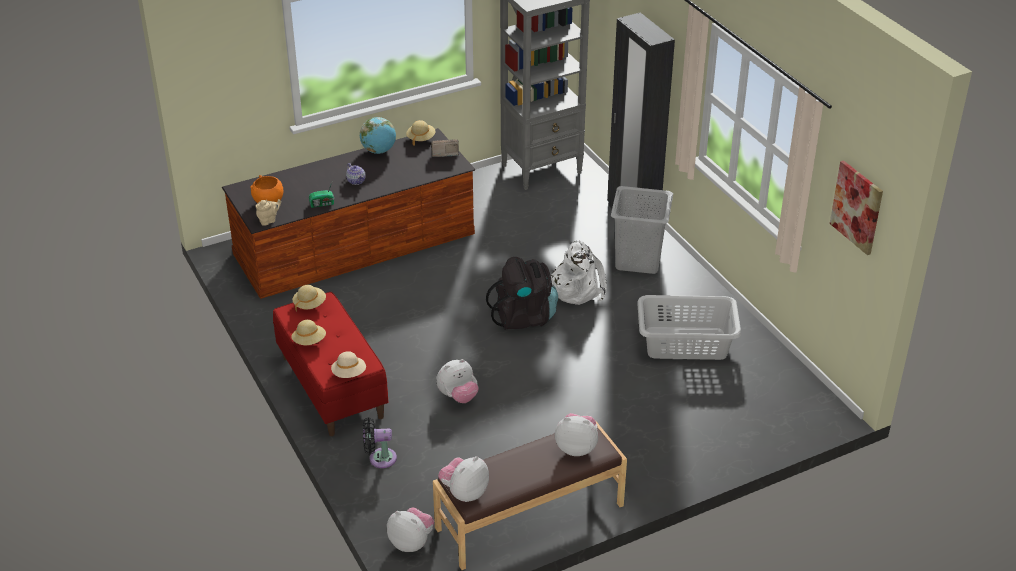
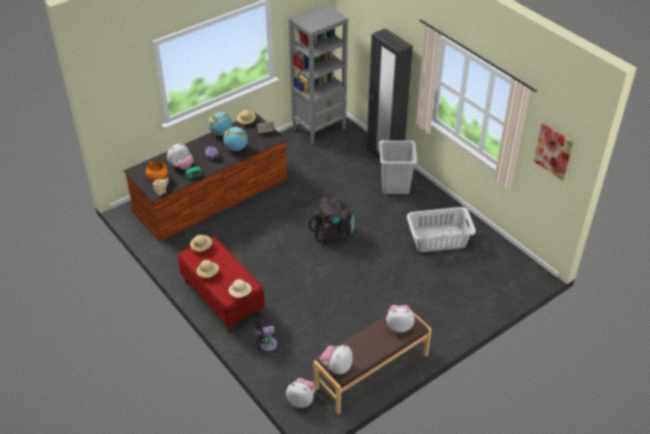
camera: 10 degrees left, 5 degrees up
(395, 174) = (236, 148): none -> globe
(458, 396) = (305, 294): plush toy -> plush toy (181, 166)
(577, 288) = (361, 209): white backpack -> none

